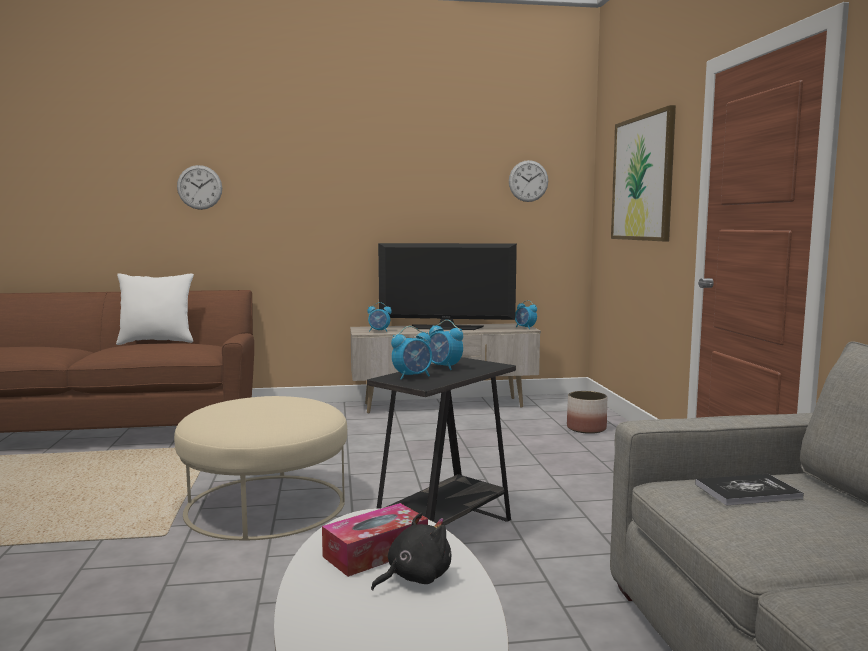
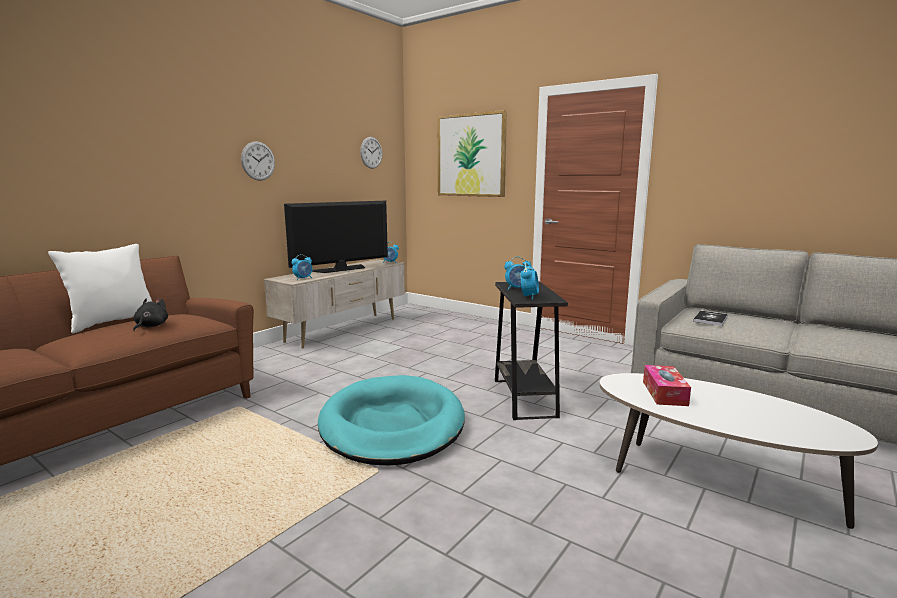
camera: 45 degrees left, 5 degrees up
(199, 187) = (106, 149): wall clock -> wall clock (258, 161)
(265, 505) = (392, 425): beige ottoman -> turquoise dog bed
(415, 578) = (704, 395): black plush toy -> black plush toy (150, 326)
(586, 428) = (455, 323): planter -> none

